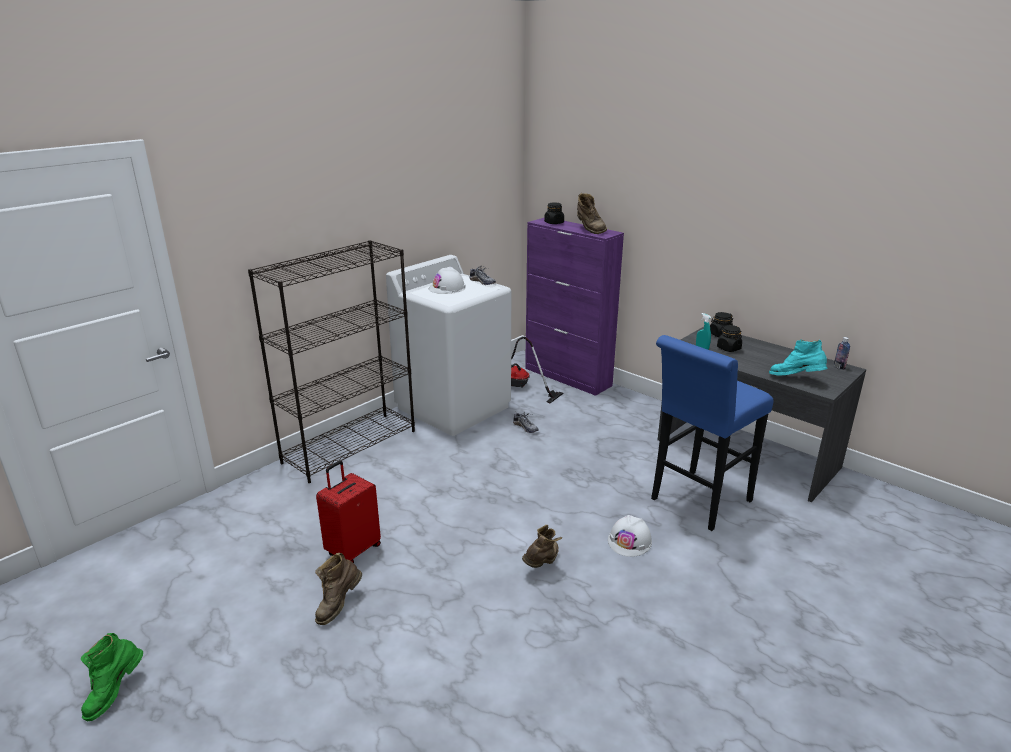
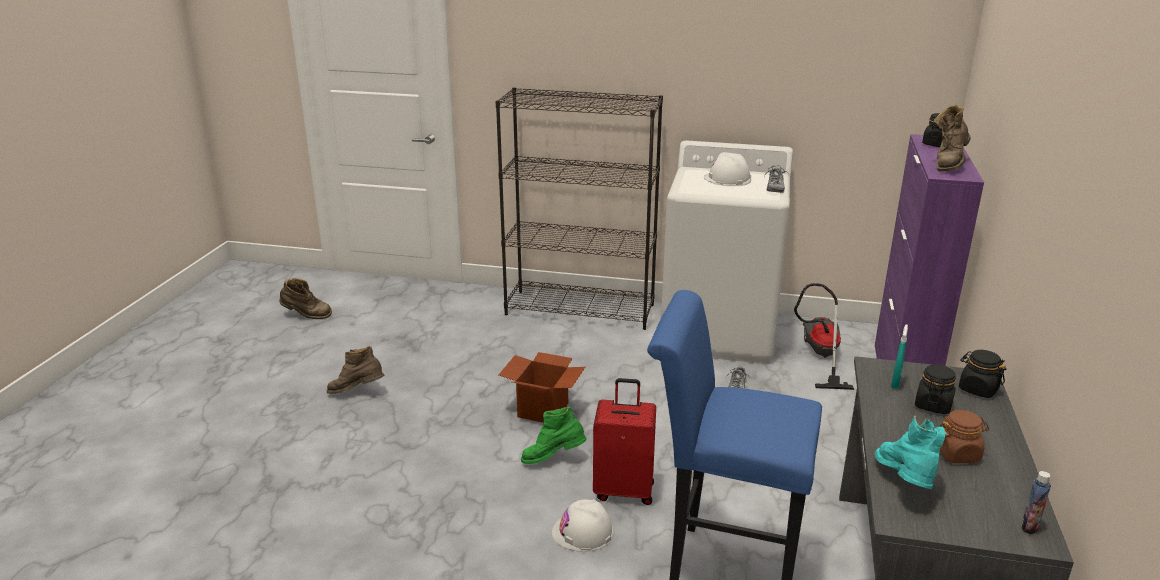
camera: 60 degrees right, 0 degrees up
(115, 693) = (225, 347): green boot -> green boot (553, 459)
(353, 550) = (431, 371): red suitcase -> red suitcase (624, 490)
(473, 511) = (543, 410): none -> cardboard box
(542, 564) = (491, 481): brown boot -> brown boot (306, 316)
(775, 359) = (957, 454): none -> brown jar

